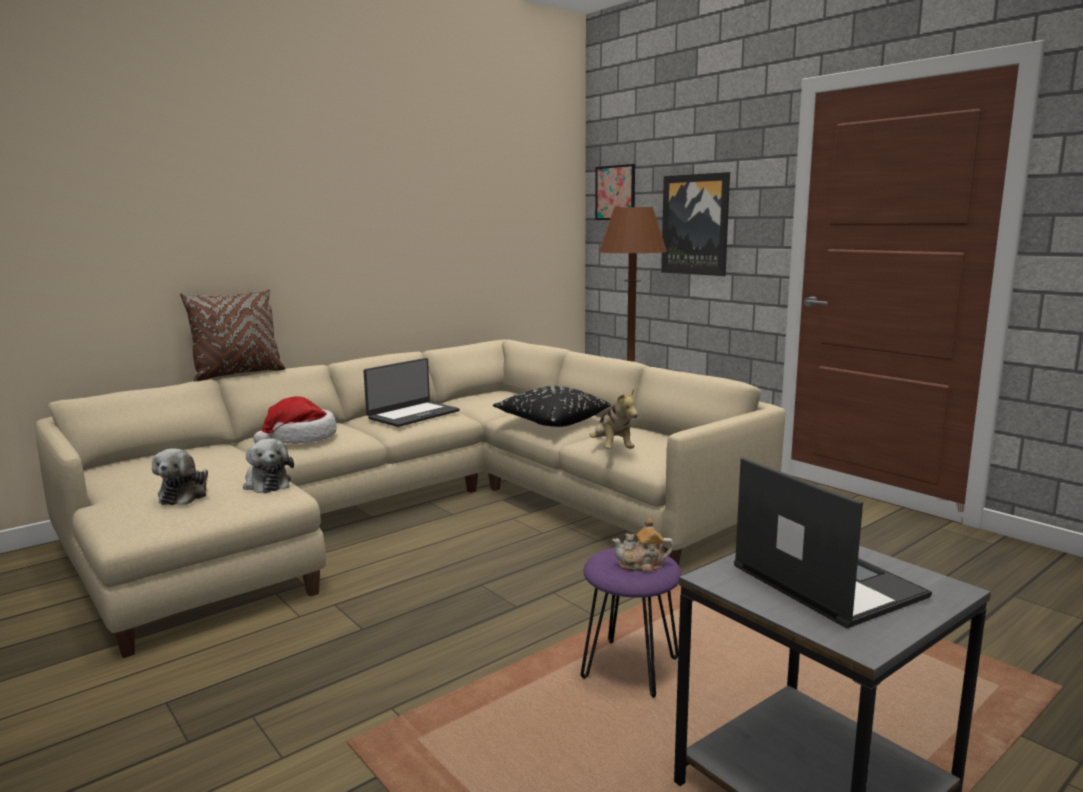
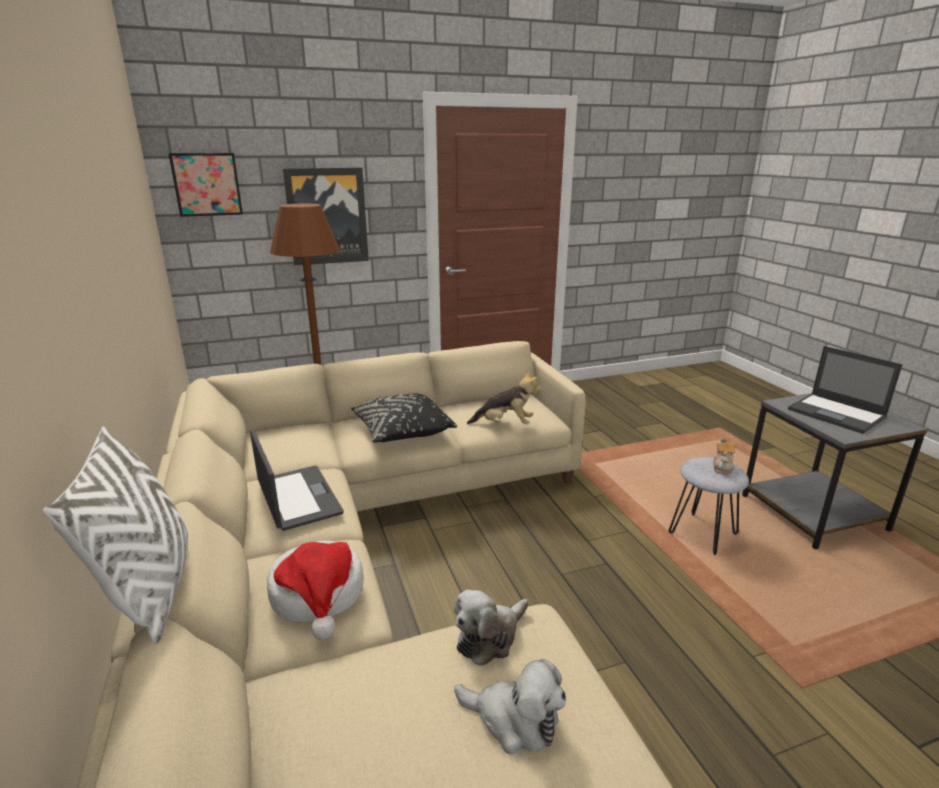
camera: 70 degrees left, 10 degrees up
(238, 374) = (151, 589): brown pillow -> white pillow
(266, 483) = (489, 637): plush toy -> plush toy turned 150 degrees clockwise
(631, 670) = (703, 534): purple stool -> grey stool
(825, 580) = (837, 414): laptop -> laptop turned 120 degrees counterclockwise

